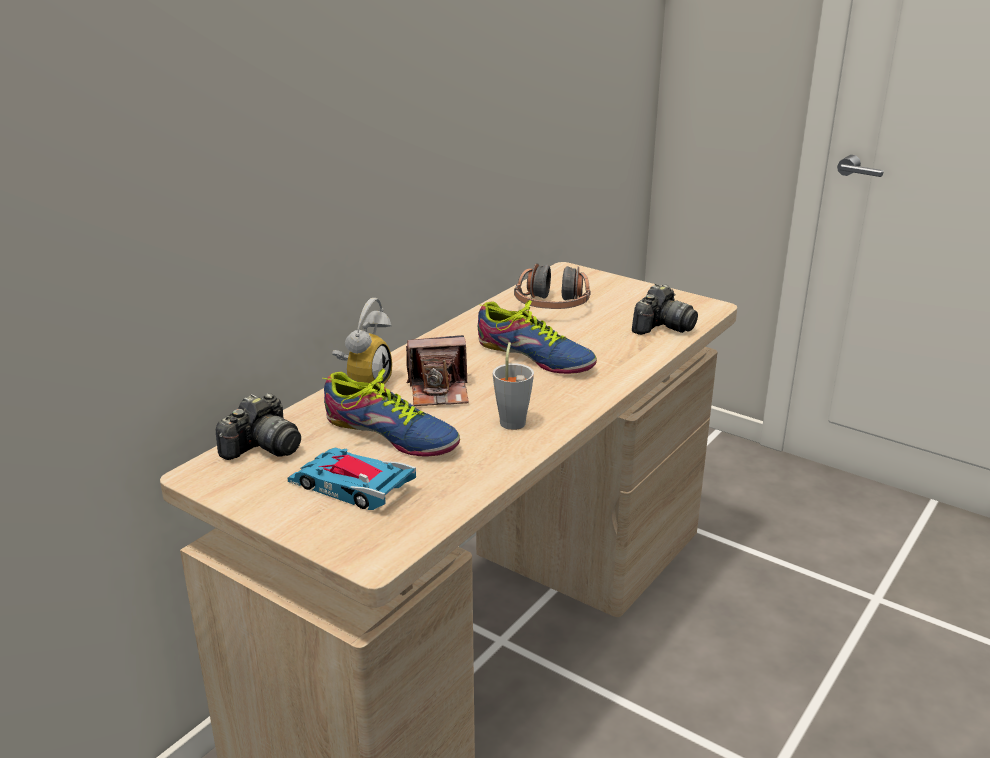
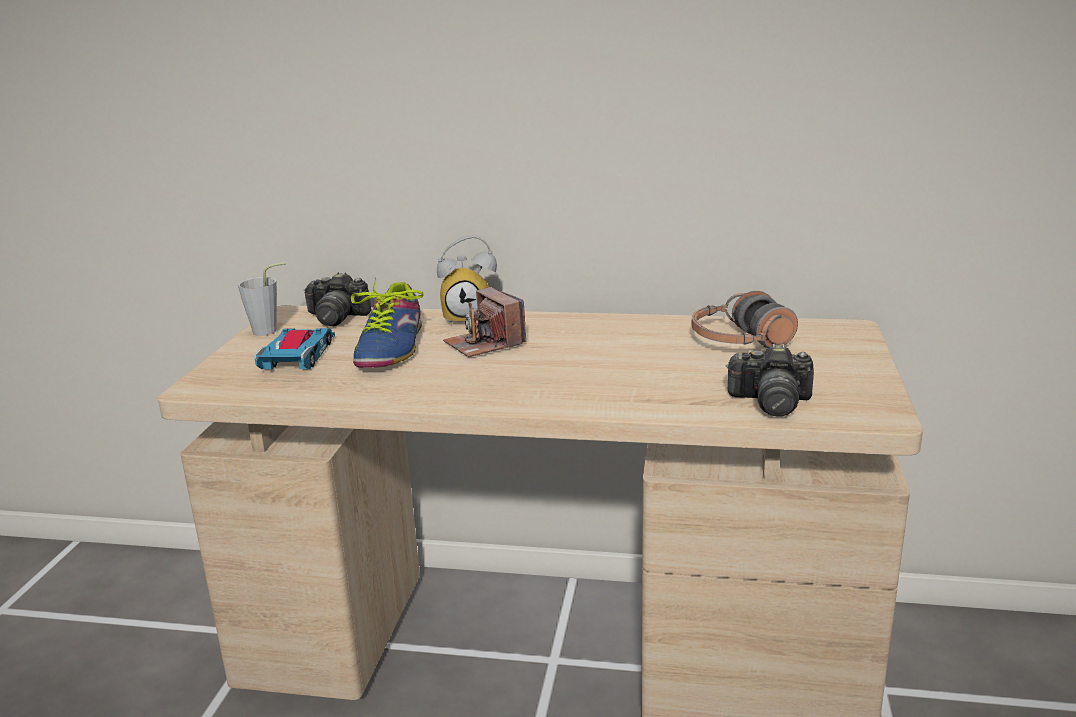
camera: 65 degrees right, 5 degrees down
(513, 420) = (458, 382): grey cup -> grey cup (270, 330)
(535, 356) = (605, 361): shoe -> none

